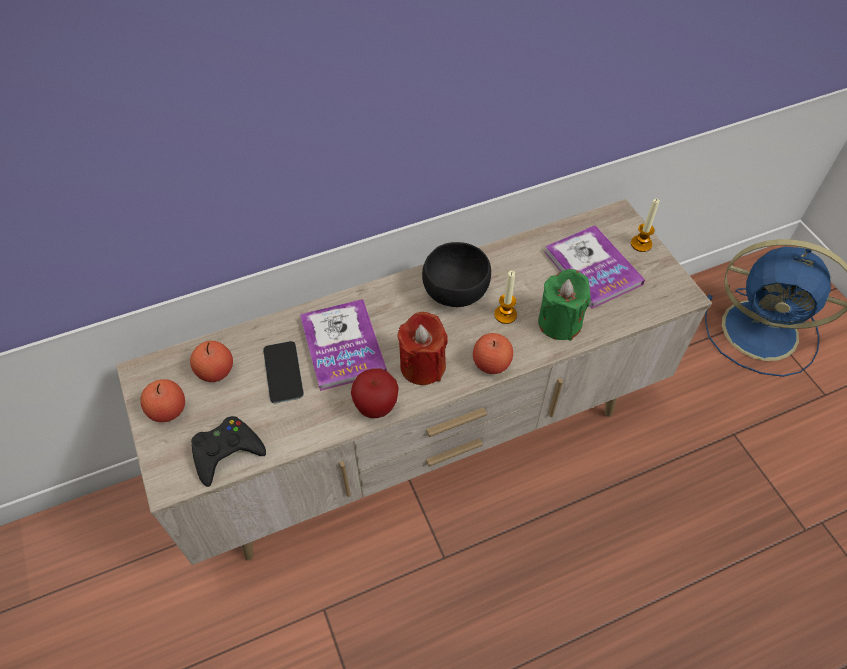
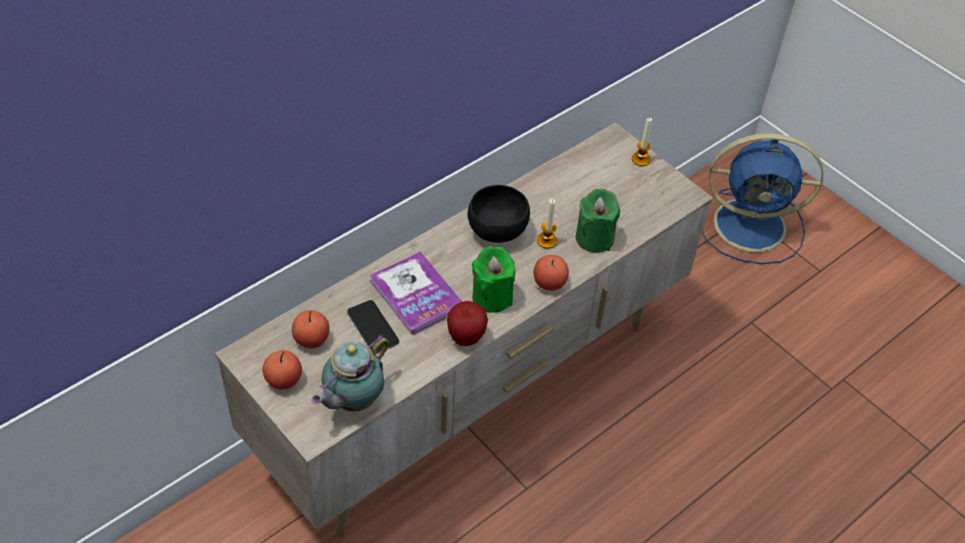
camera: 20 degrees left, 5 degrees down
(226, 452) = (352, 401): black game controller -> teapot
(422, 366) = (492, 296): red candle -> green candle
(592, 268) = (606, 187): book -> none

